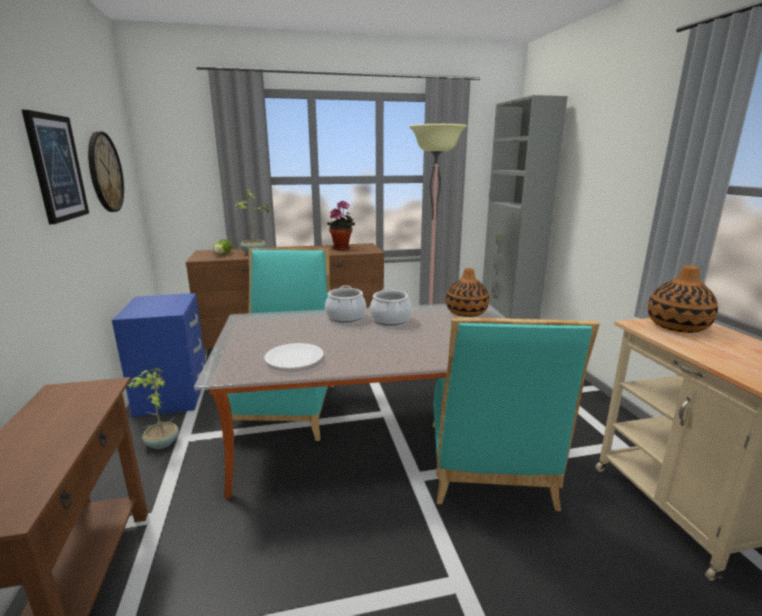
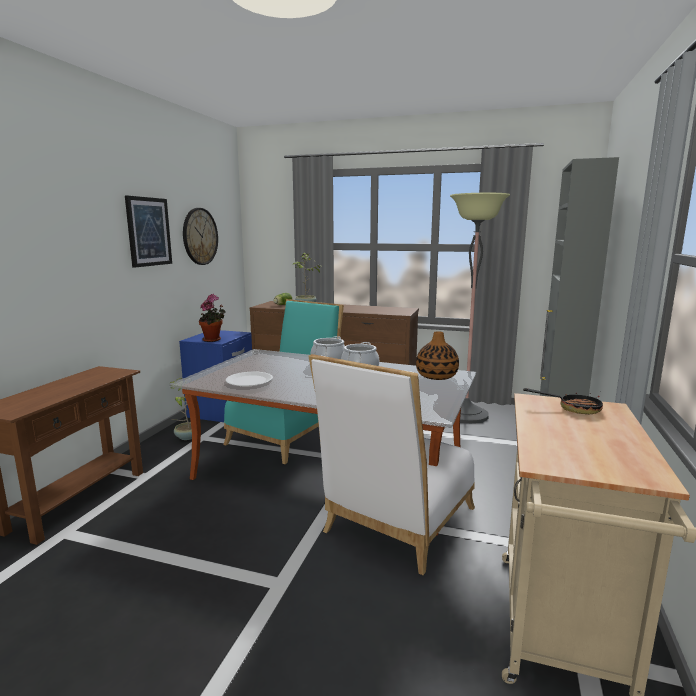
camera: 30 degrees right, 5 degrees down
(342, 248) = (381, 309): potted plant -> potted plant (213, 340)
(489, 469) = (396, 524): turquoise chair -> white chair
(676, 326) = (573, 408): vase -> frying pan

